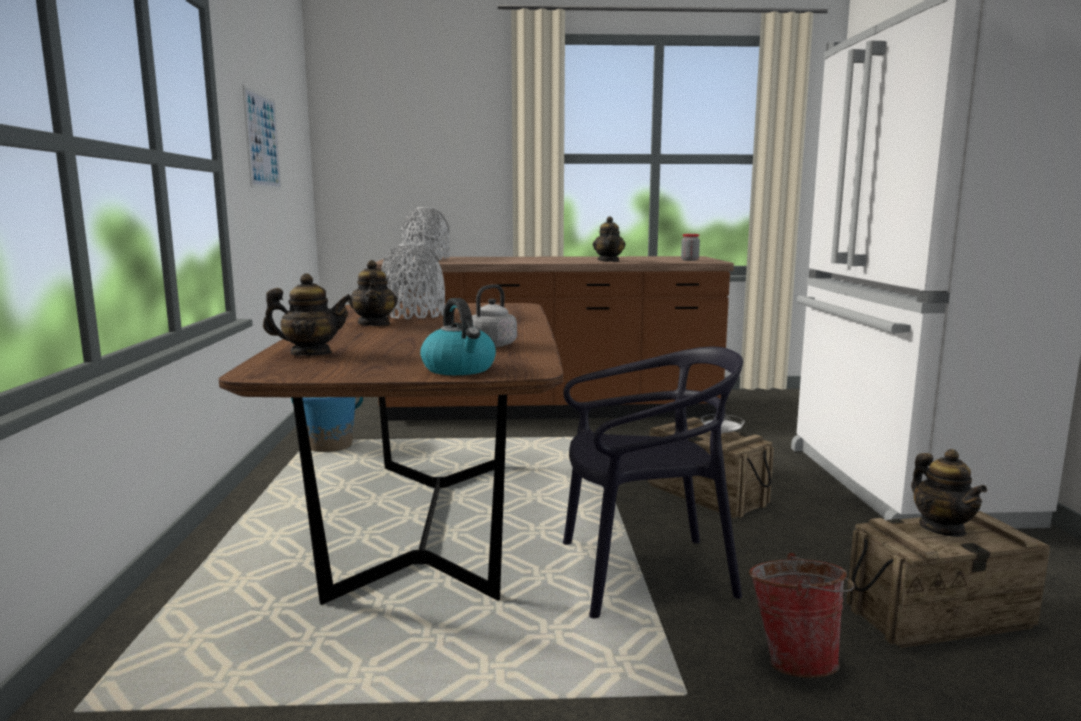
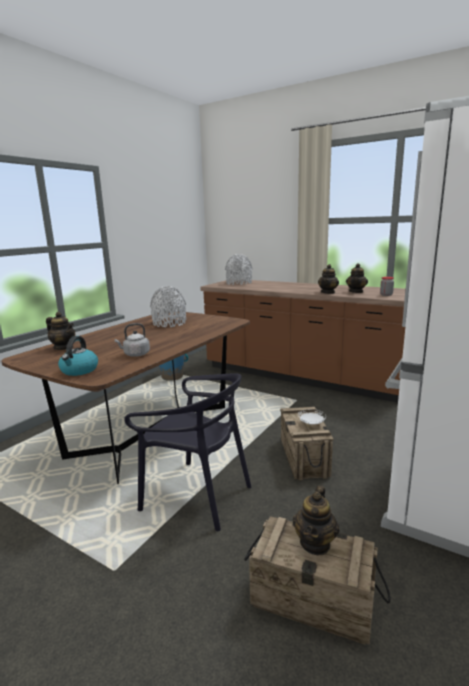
camera: 35 degrees right, 5 degrees up
(262, 141) = (150, 225): picture -> none
(374, 324) = (137, 328): teapot -> teapot (356, 291)
(794, 659) = (188, 580): bucket -> none

